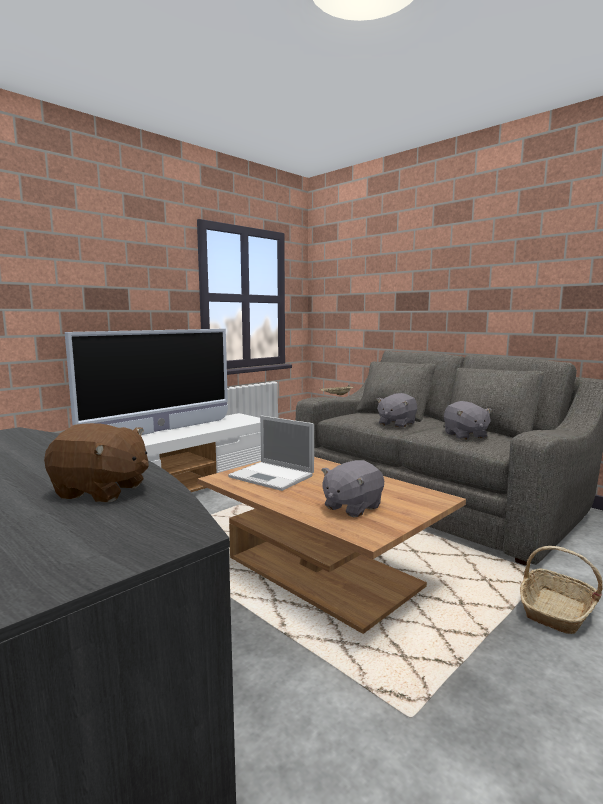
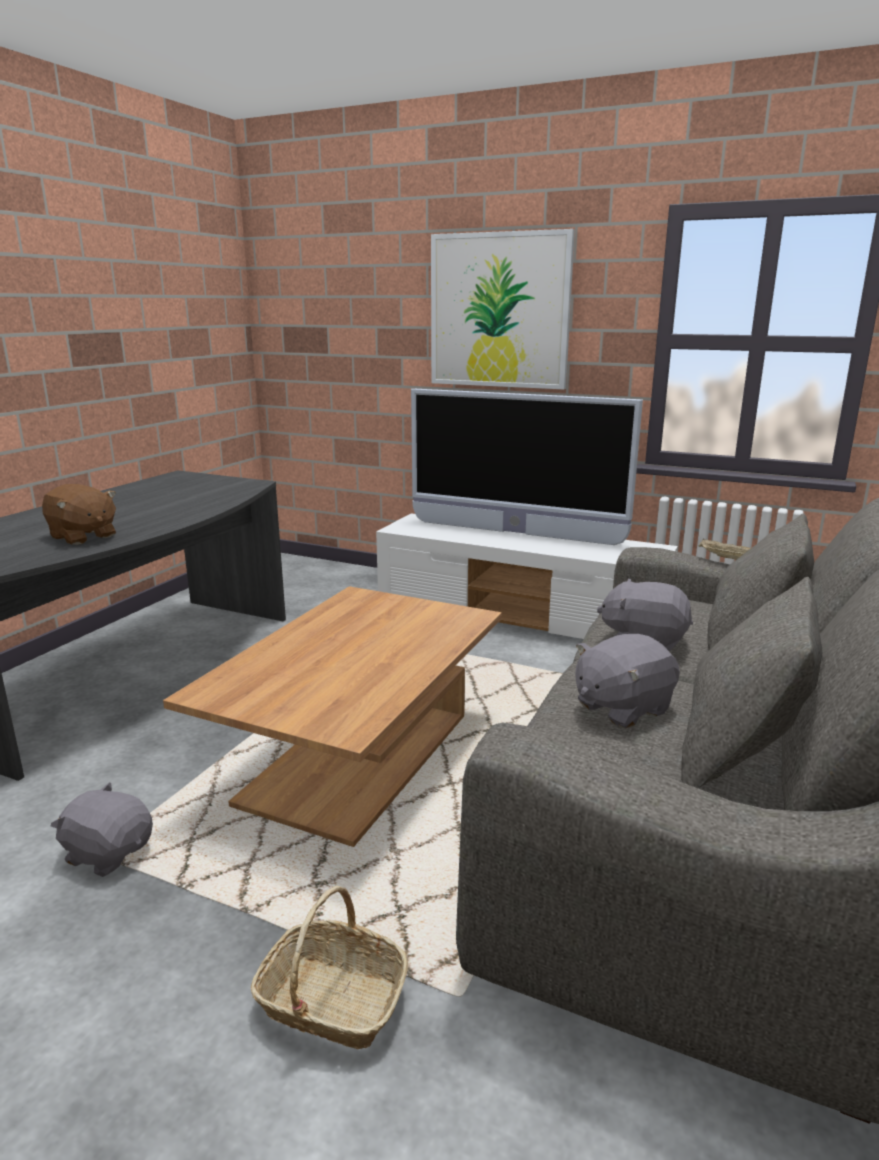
camera: 70 degrees right, 10 degrees up
(98, 273) = (499, 311): none -> picture
(101, 491) = (83, 537): brown plush toy -> brown plush toy turned 45 degrees counterclockwise
(273, 476) = (377, 617): laptop -> none
(351, 507) = (289, 674): grey plush toy -> grey plush toy (109, 853)

